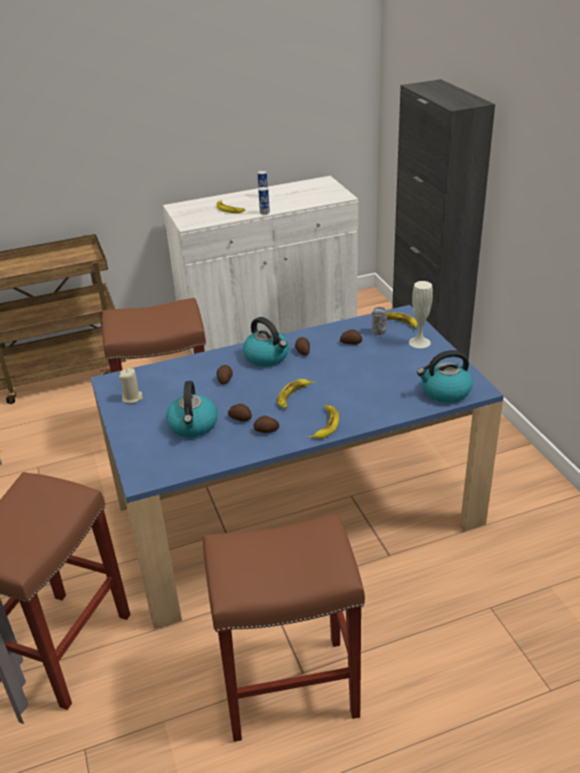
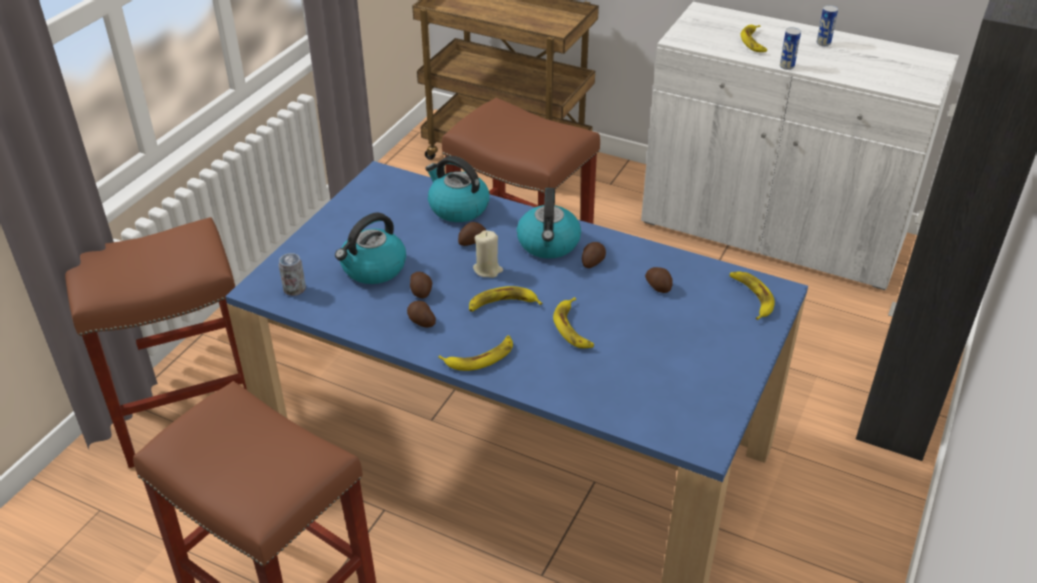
camera: 45 degrees right, 5 degrees up
(132, 398) = (371, 204): beige candle -> beige candle (488, 270)
(345, 383) = (573, 328): none -> banana
(378, 331) = (712, 294): can -> can (294, 289)
(419, 342) = (736, 339): white vase -> none
(445, 391) = (662, 417): kettle -> kettle (457, 208)

